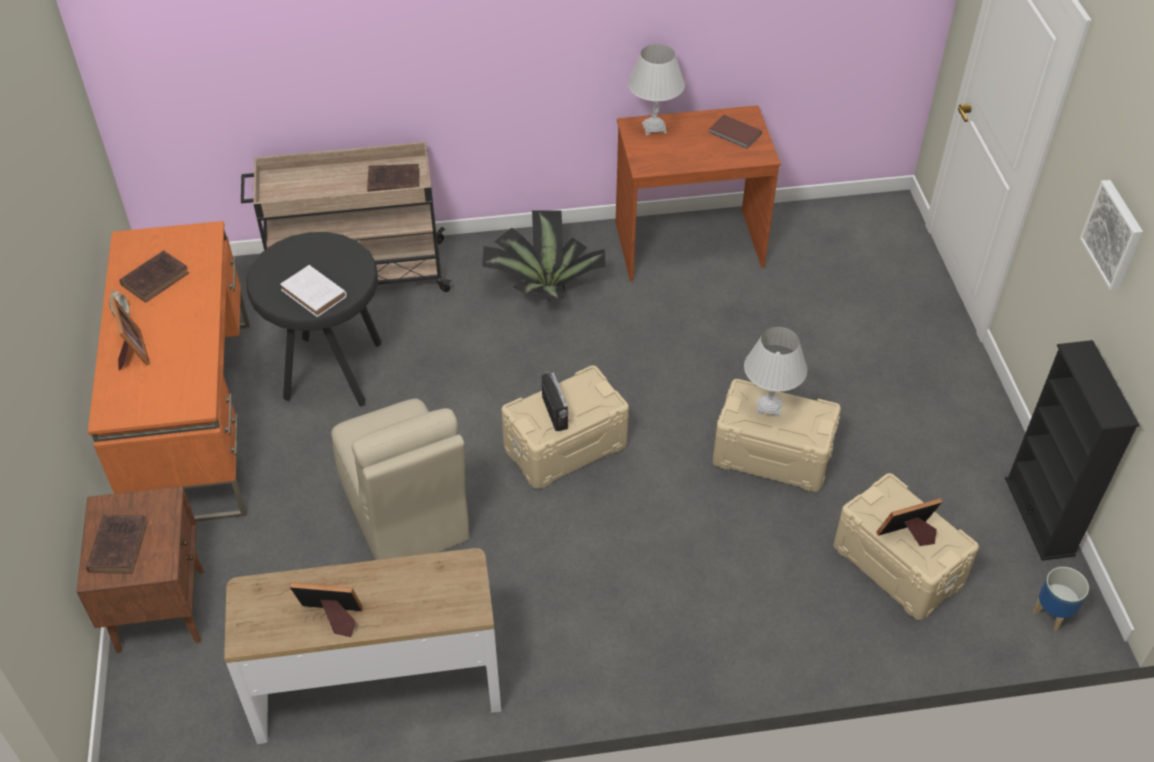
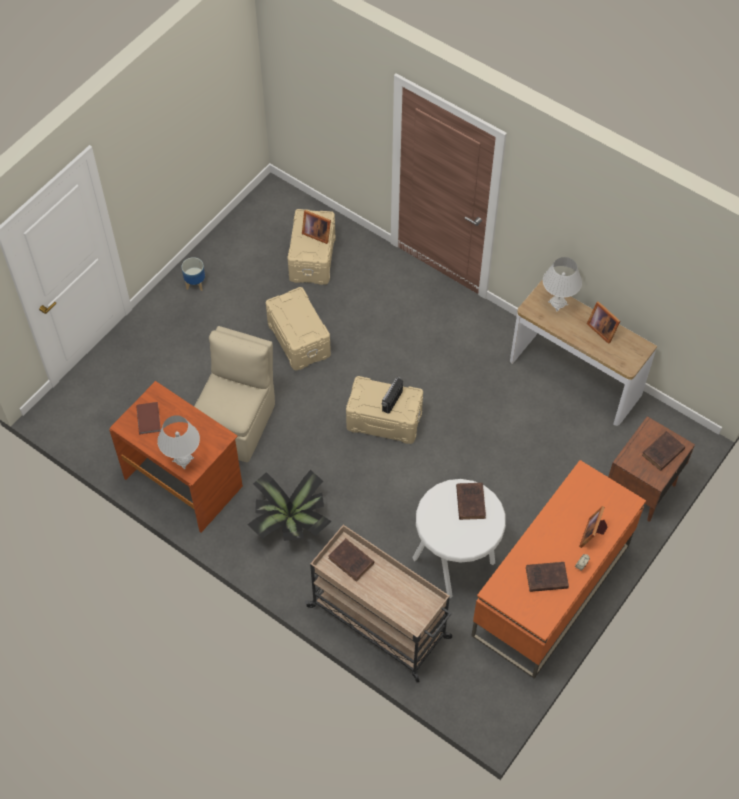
camera: 135 degrees left, 10 degrees up
(315, 294) = (470, 501): white book -> brown book
(331, 373) = (455, 561): black stool -> white stool
(406, 516) = (492, 446): beige chair -> beige chair (237, 423)
(769, 407) = (296, 325): white table lamp -> white table lamp (558, 303)
(1039, 516) = (230, 228): black bookcase -> none
(1053, 614) = (281, 197): planter -> planter (195, 283)
(1114, 234) = (167, 141): picture -> none

